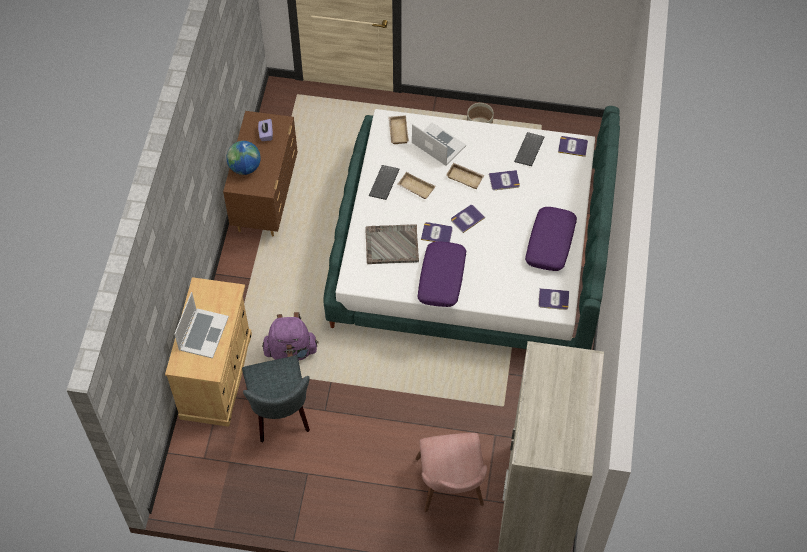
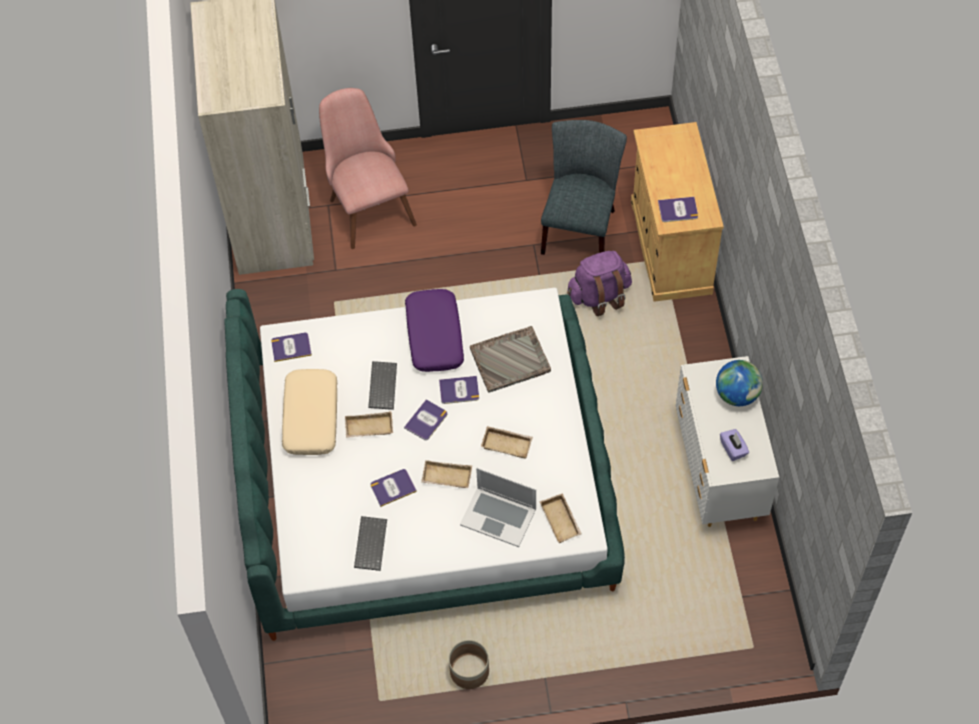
camera: 165 degrees right, 0 degrees up
(203, 333) = (677, 171): laptop -> none
(266, 199) = (718, 473): brown dresser -> white dresser
(280, 414) = (580, 227): grey chair -> grey chair turned 45 degrees clockwise
(384, 183) = (550, 439): keyboard -> keyboard (381, 385)
(510, 224) = (368, 428): none -> beige tray
(550, 243) = (310, 417): purple pillow -> beige pillow
(573, 146) = (311, 566): book -> book (678, 210)

